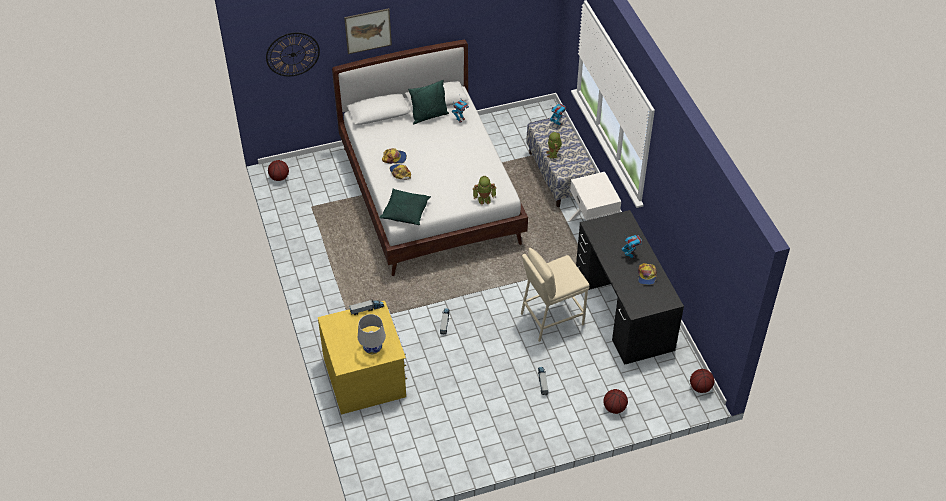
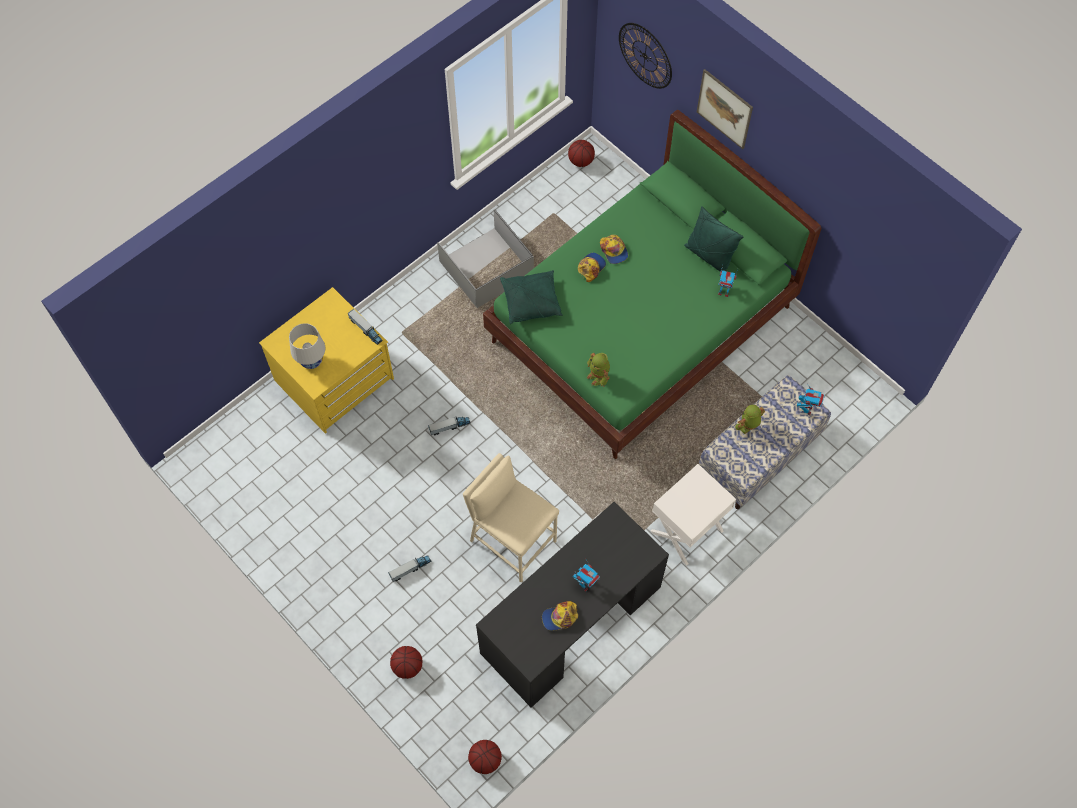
camera: 65 degrees right, 15 degrees up
(329, 257) = (487, 267): none -> grey storage box
(430, 194) = (641, 325): white bed -> green bed

